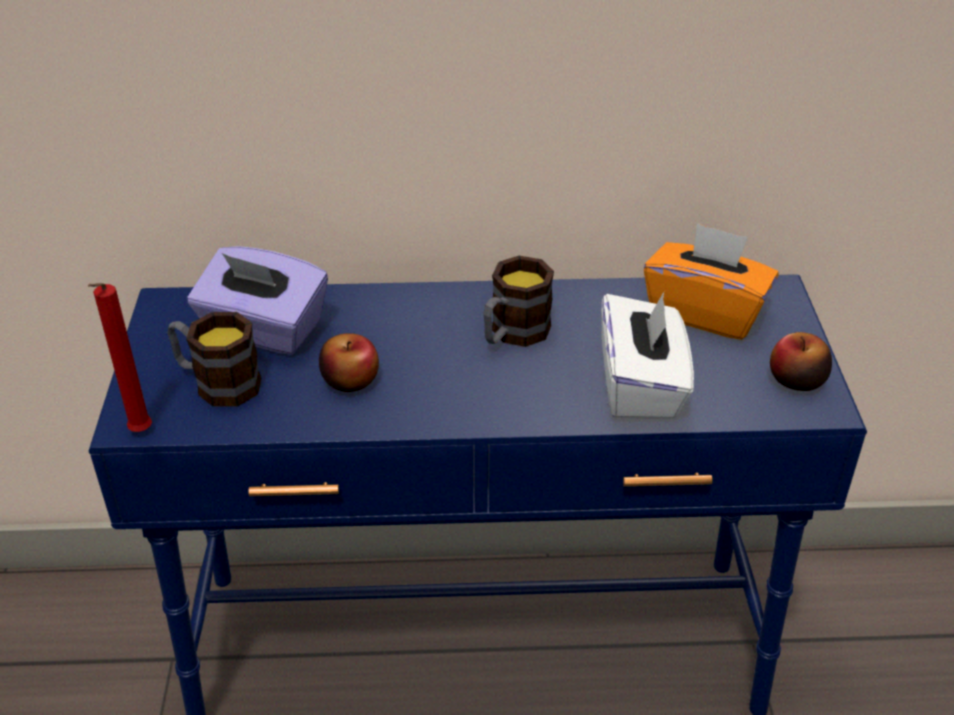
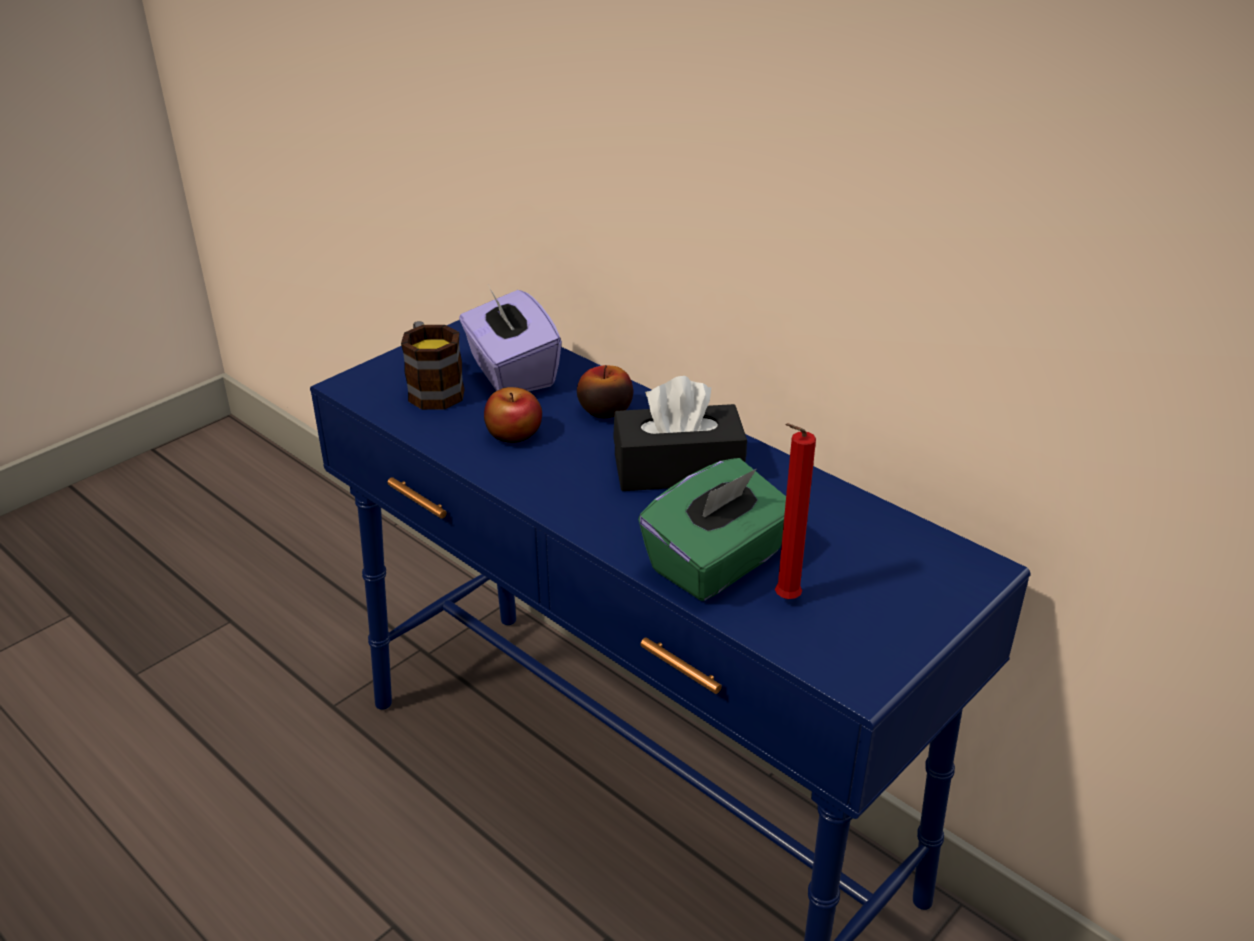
camera: 45 degrees right, 5 degrees down
(139, 434) = (344, 393): red candle -> red candle (783, 600)
(513, 334) = (678, 469): mug -> black tissue box
(641, 386) = (717, 563): white tissue box -> green tissue box
(705, 313) = (872, 545): orange tissue box -> none
(796, 380) = (868, 644): apple -> apple (605, 410)

